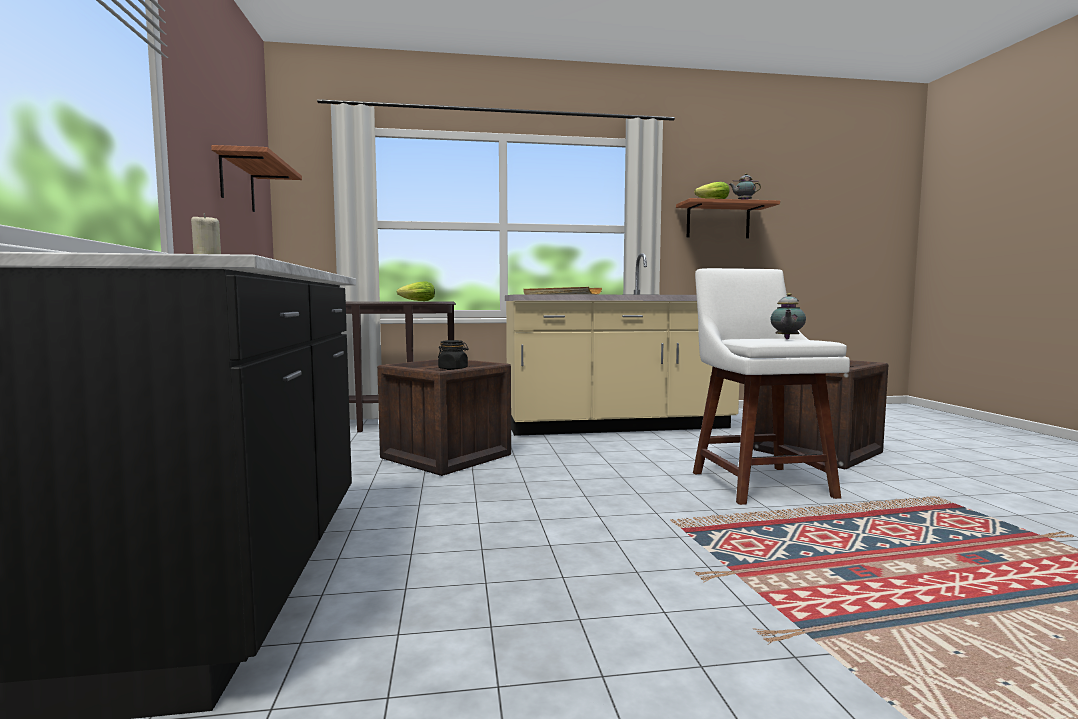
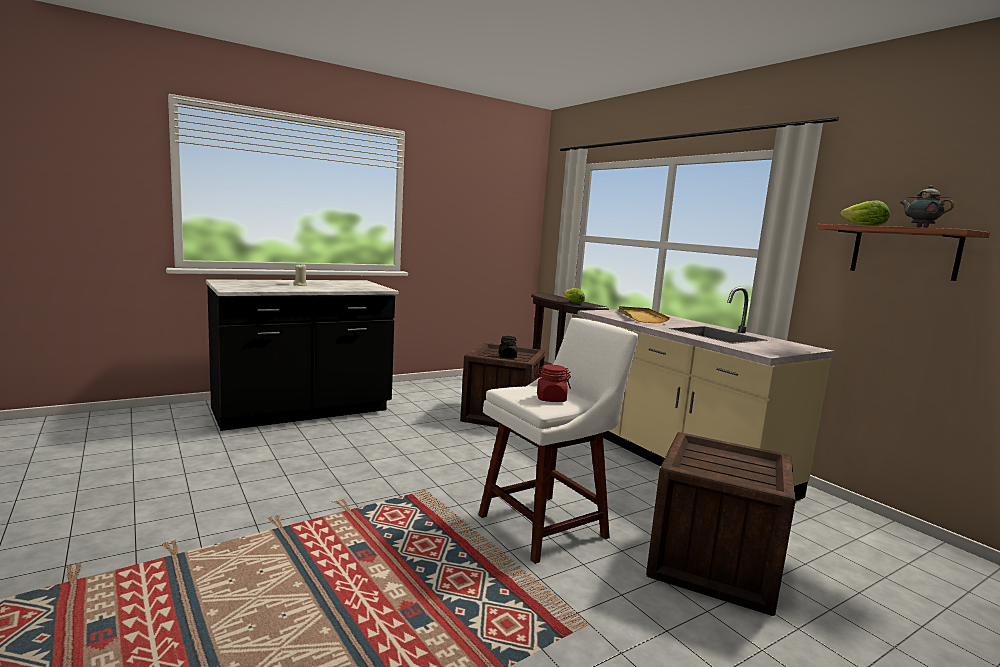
camera: 65 degrees right, 5 degrees up
(237, 183) = (485, 216): shelf -> none
(786, 339) = (550, 399): teapot -> red jar

